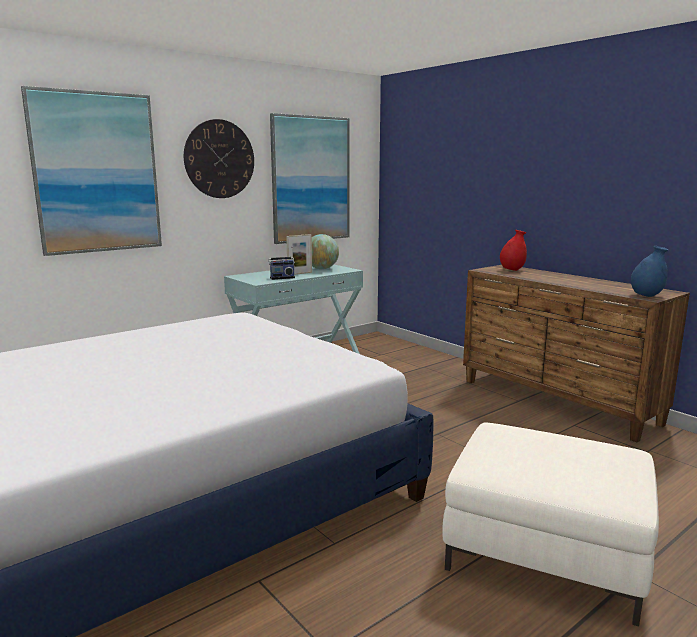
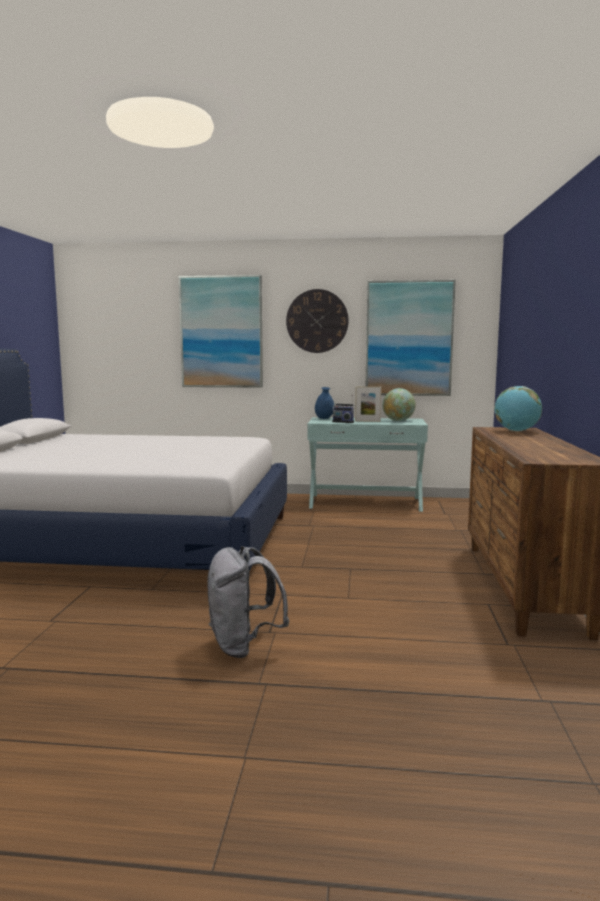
camera: 45 degrees right, 5 degrees down
(512, 270) = (516, 431): red vase -> globe
(546, 551) = (243, 646): white ottoman -> grey backpack
(646, 295) = (544, 459): blue vase -> blue vase (324, 418)

